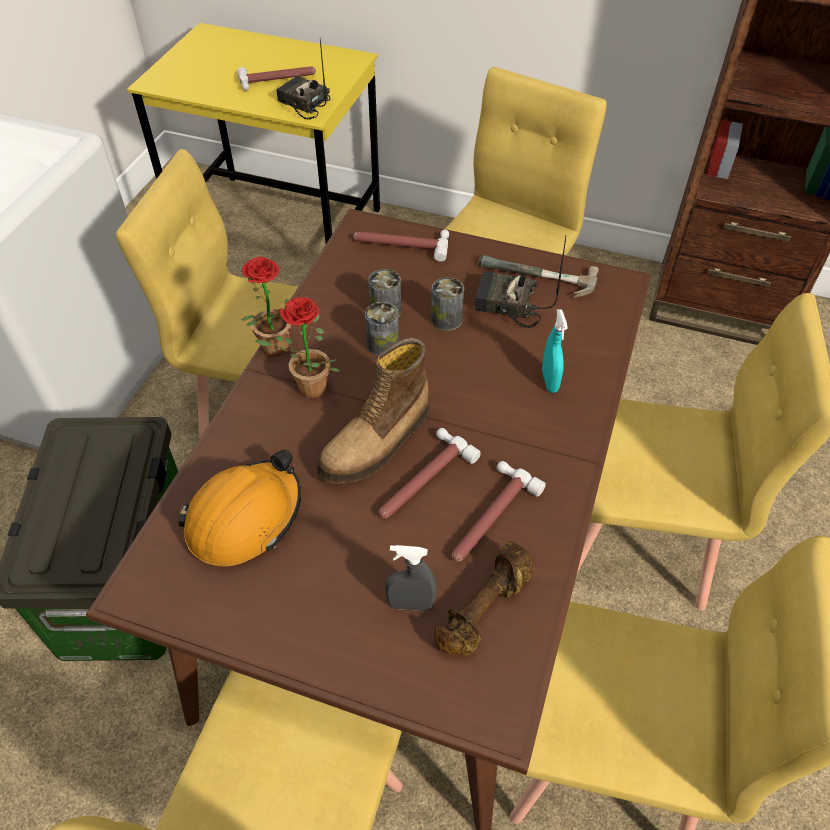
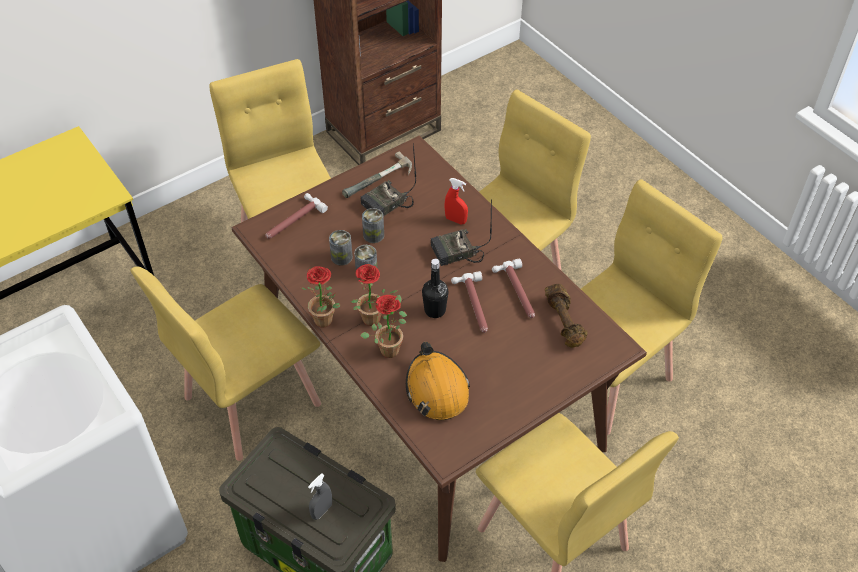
camera: 55 degrees left, 0 degrees up
(278, 80) = (48, 192): hammer -> none
(281, 430) = (389, 347): none -> potted plant
(303, 104) = (94, 193): radio -> radio (456, 253)
(378, 443) = (435, 310): boot -> black bottle
(410, 604) = (541, 348): grey spray bottle -> grey spray bottle (322, 511)
(549, 381) = (455, 220): turquoise spray bottle -> red spray bottle

